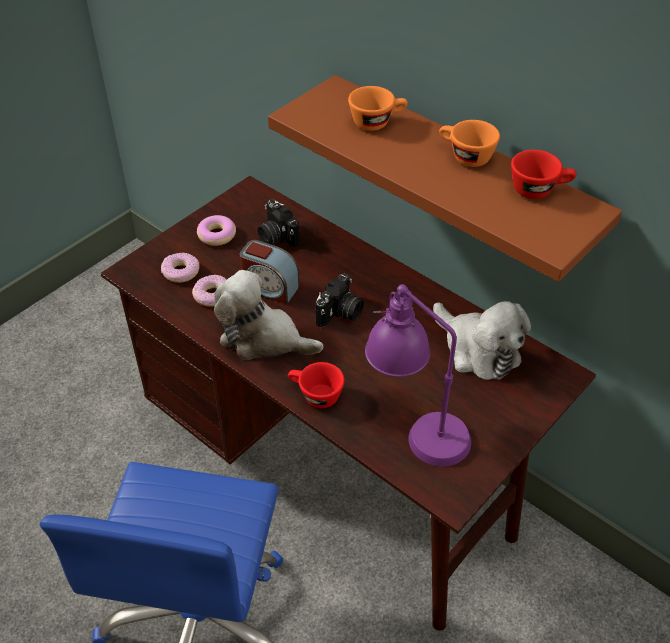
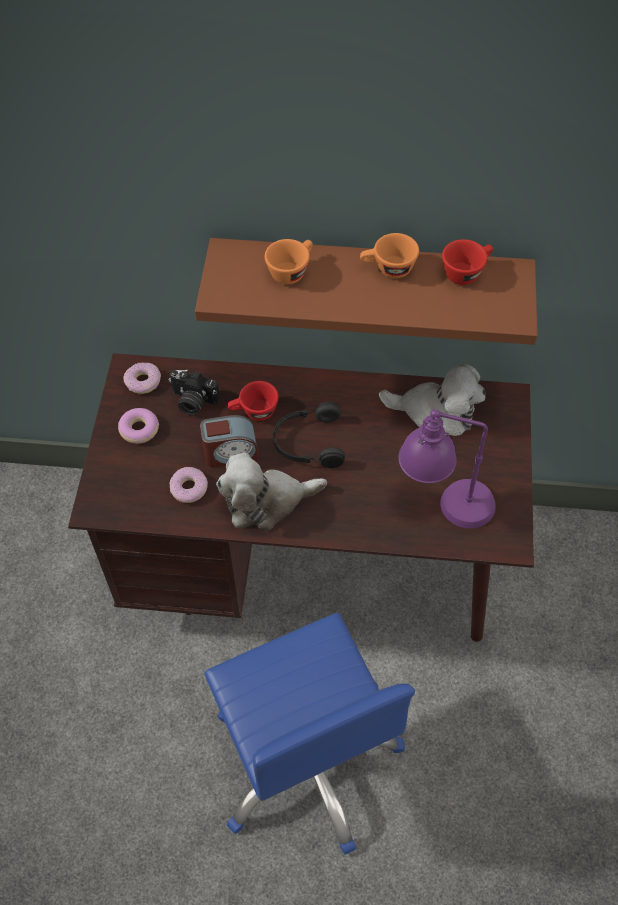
camera: 35 degrees left, 10 degrees up
(181, 272) = (141, 483): donut -> donut (143, 382)
(315, 395) = (350, 525): red cup -> red cup (254, 412)
(340, 313) = (308, 443): camera -> black headphones

